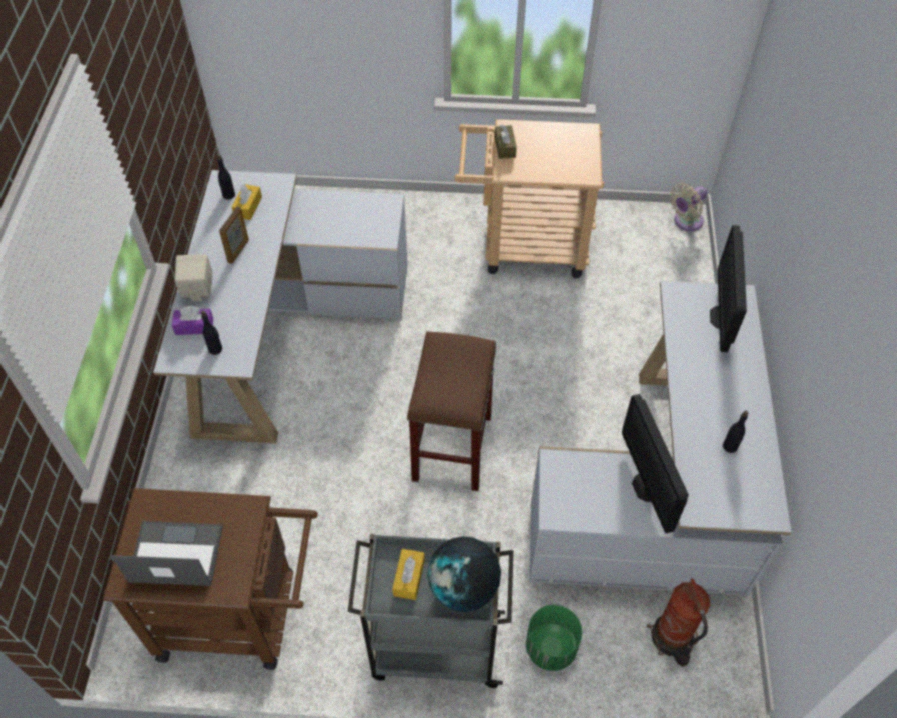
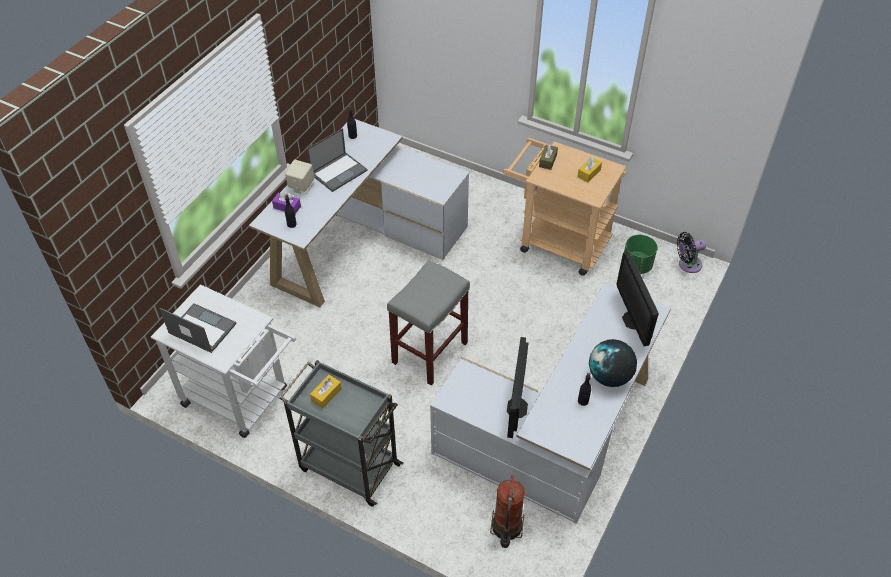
camera: 25 degrees right, 5 degrees down
(238, 251) = (339, 172): picture frame -> laptop
(240, 616) = (242, 399): brown cart -> white cart
(248, 207) = (360, 147): yellow tissue box -> yellow tissue box (589, 173)
(451, 446) = (430, 351): brown stool -> grey stool
(464, 588) = (355, 413): globe -> globe (609, 377)
(551, 648) = (422, 499): green planter -> green planter (636, 266)
(686, 222) = (687, 264): beige fan -> black fan
(722, 317) = (633, 320): monitor -> monitor turned 45 degrees counterclockwise

